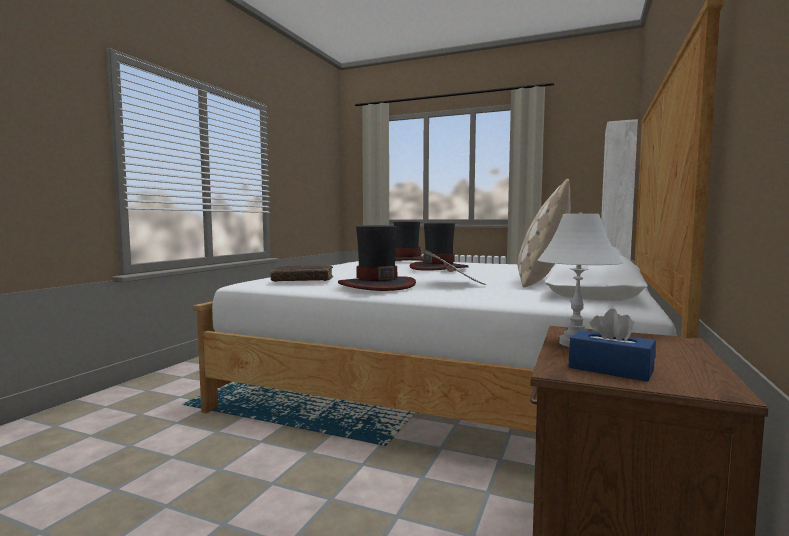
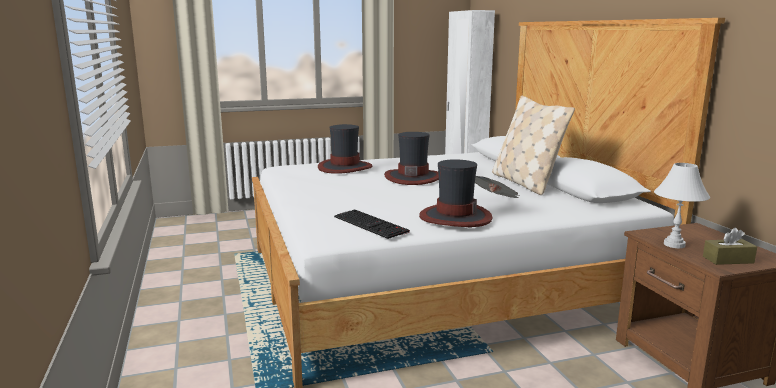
camera: 40 degrees left, 10 degrees up
(303, 280) = (372, 224): brown book -> keyboard
(610, 369) = (728, 260): blue tissue box -> brown tissue box

